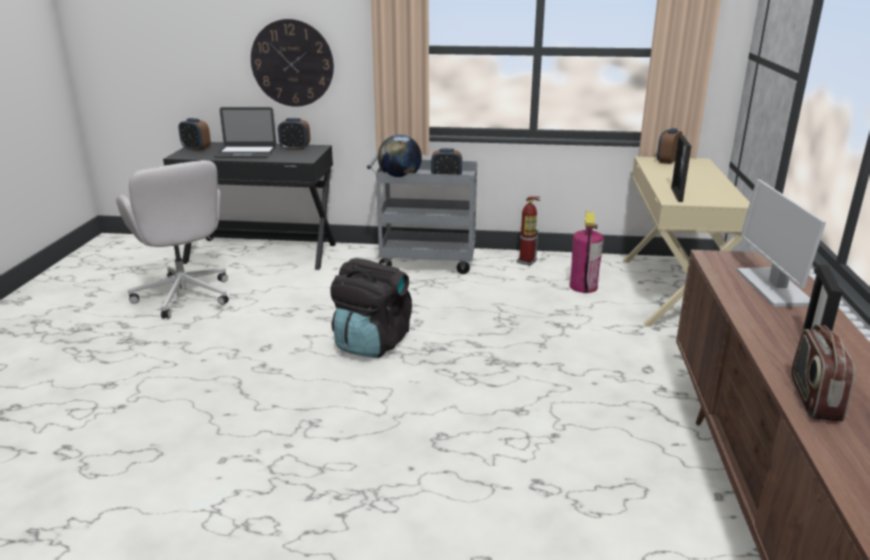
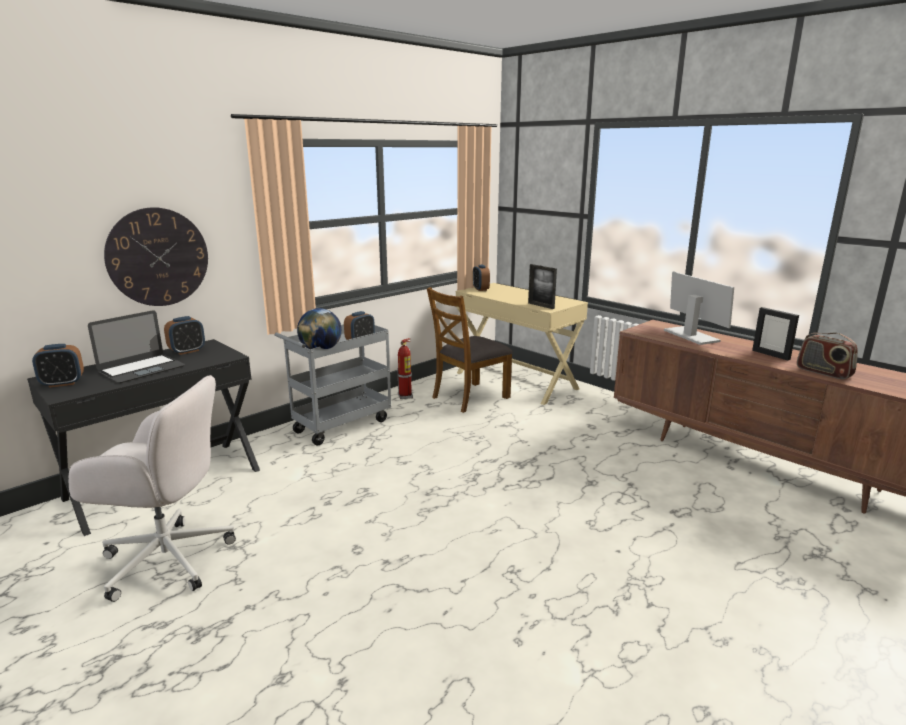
camera: 50 degrees left, 5 degrees down
(372, 343) = (427, 497): black backpack -> none
(583, 287) = (469, 397): fire extinguisher -> brown chair
(772, 287) = (691, 336): monitor -> monitor turned 150 degrees counterclockwise

